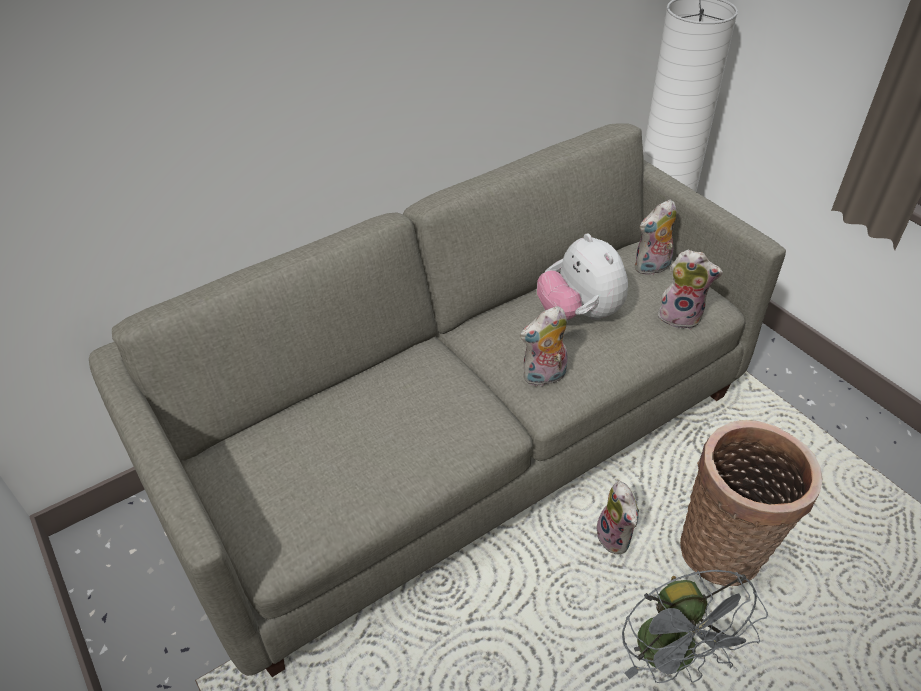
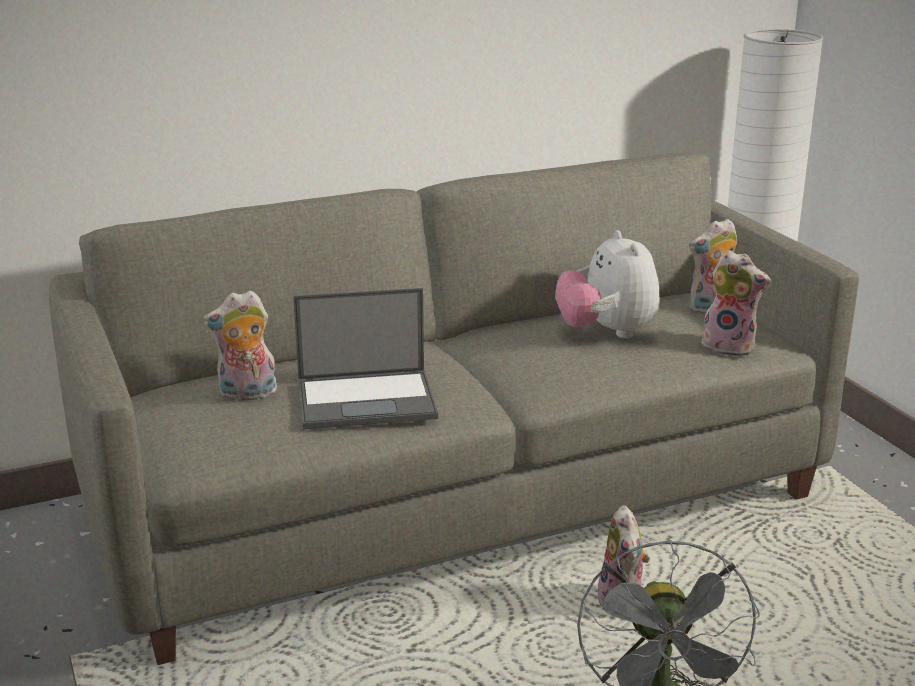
camera: 10 degrees right, 20 degrees down
(407, 438) = (368, 399): none -> laptop
(544, 377) = (545, 374): plush toy -> plush toy (246, 395)
(726, 549) = (764, 631): basket -> none

